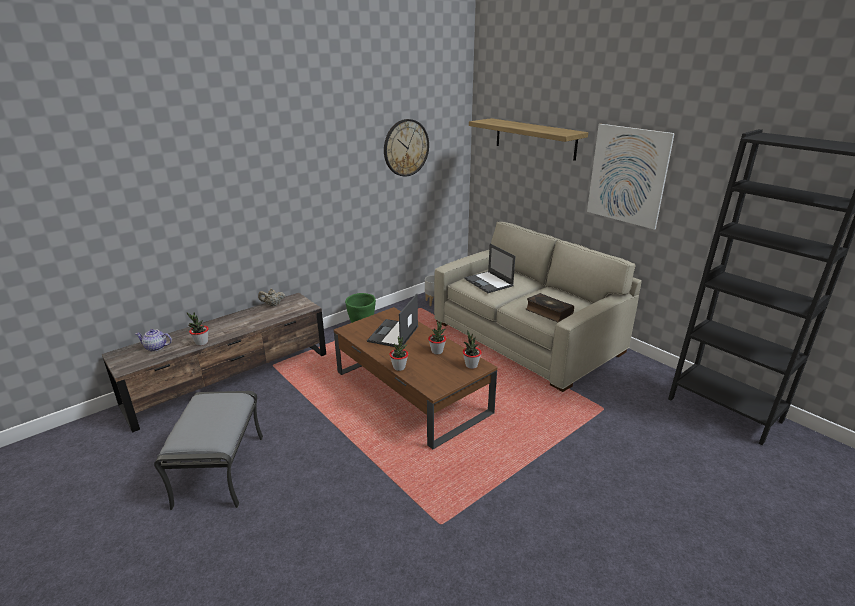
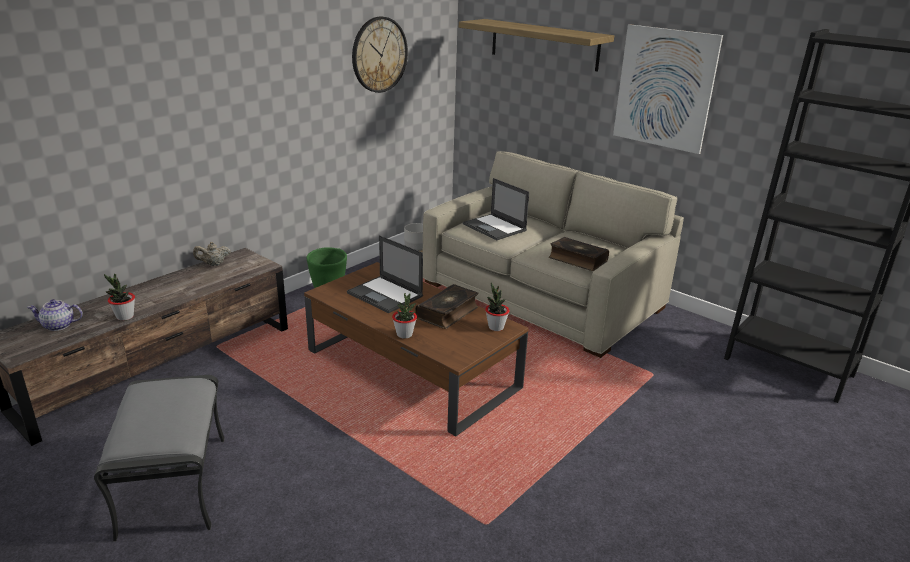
camera: 10 degrees left, 0 degrees up
(393, 334) = (385, 295): laptop -> laptop turned 60 degrees counterclockwise
(437, 351) = (448, 313): potted plant -> book

